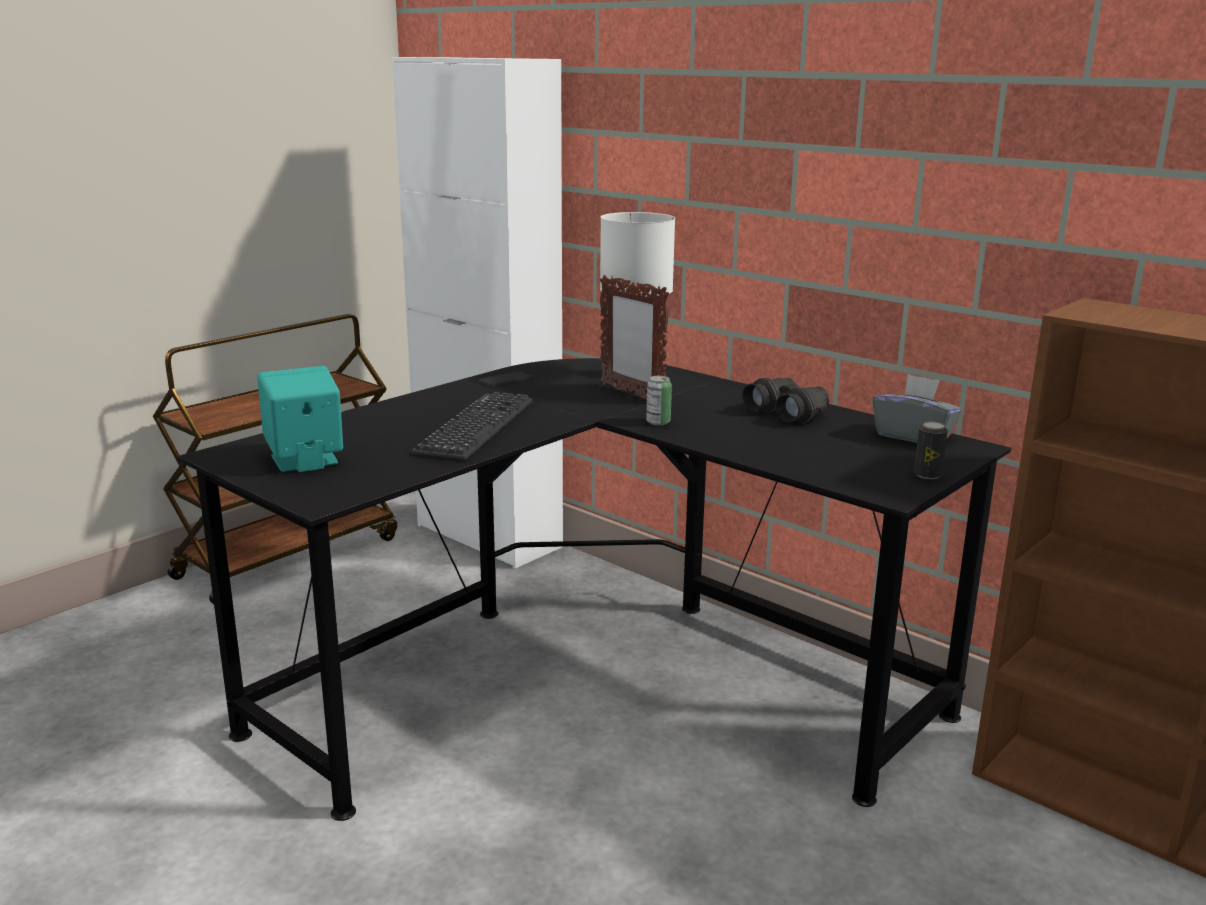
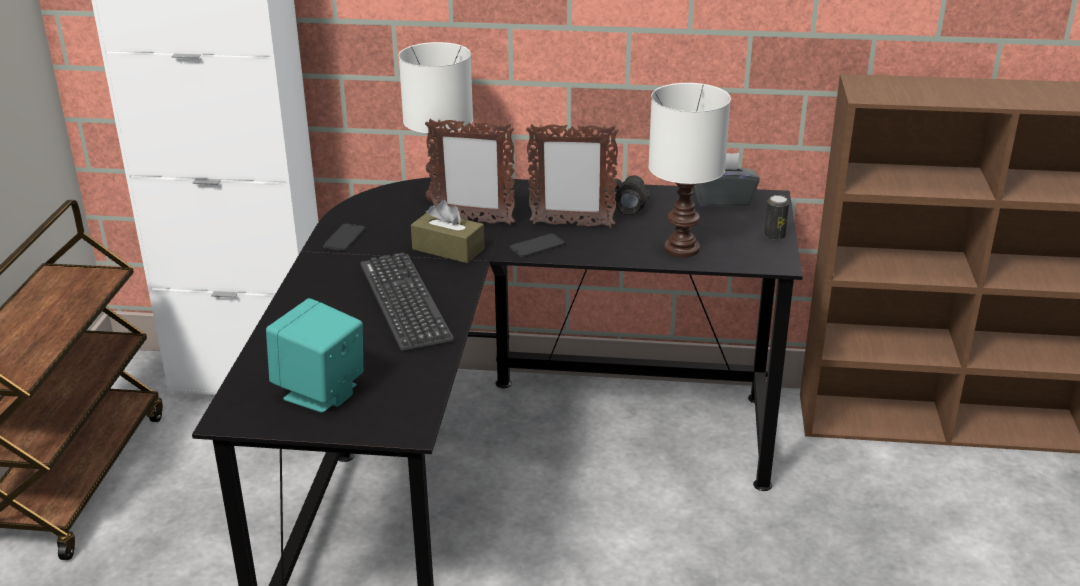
camera: 35 degrees left, 10 degrees up
(575, 405) = (448, 249): none -> brown tissue box
(658, 422) = (537, 246): can -> phone
(717, 417) = (571, 225): none -> picture frame
(801, 459) = (682, 249): none -> white table lamp

